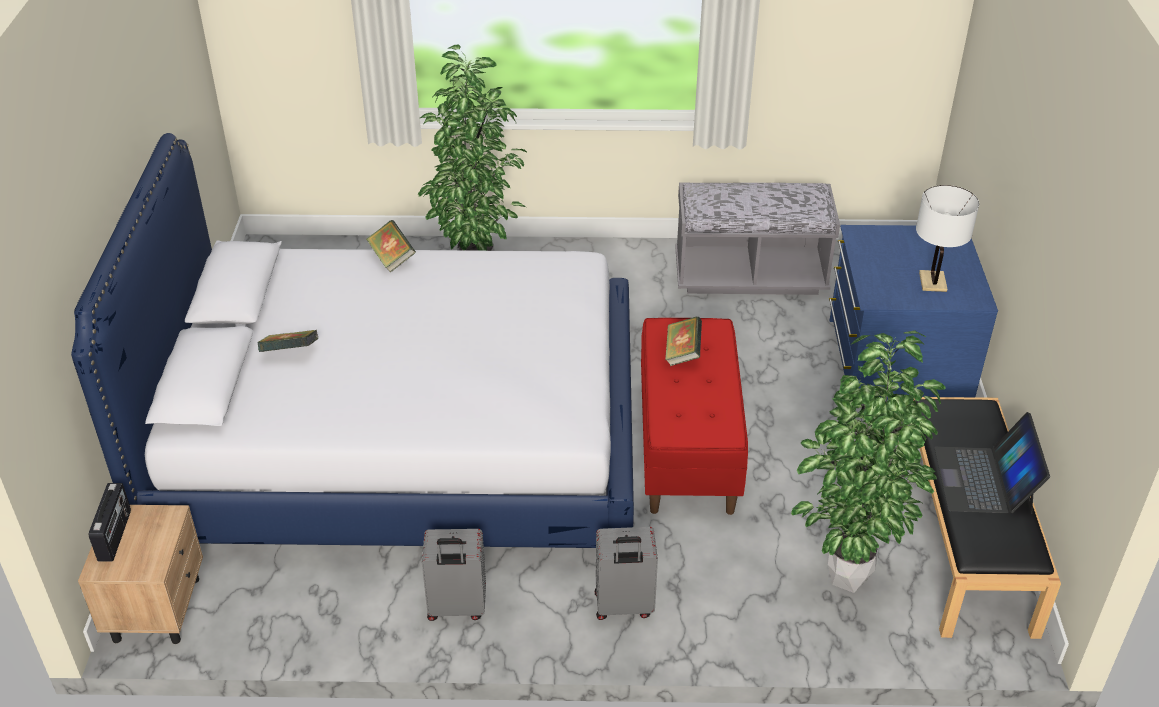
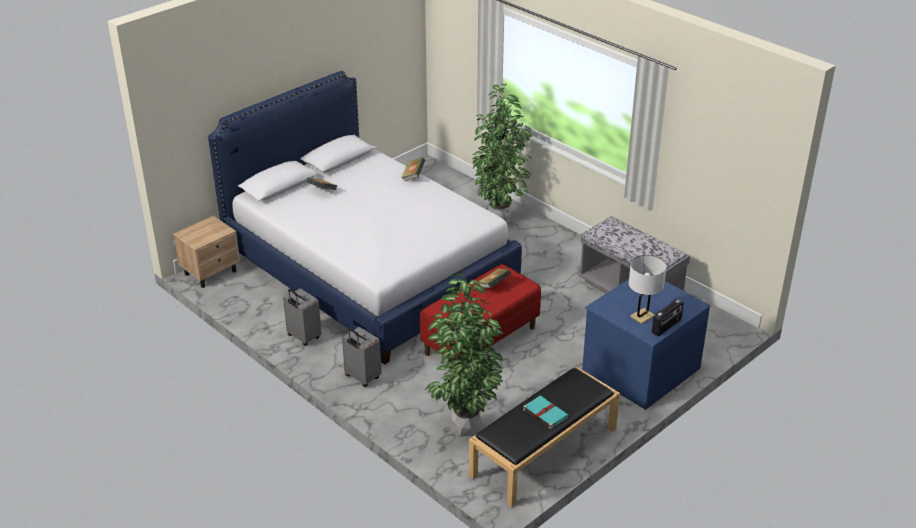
camera: 45 degrees right, 5 degrees down
(116, 536) = (201, 226): radio -> radio (666, 327)
(984, 480) = (544, 413): laptop -> turquoise book

